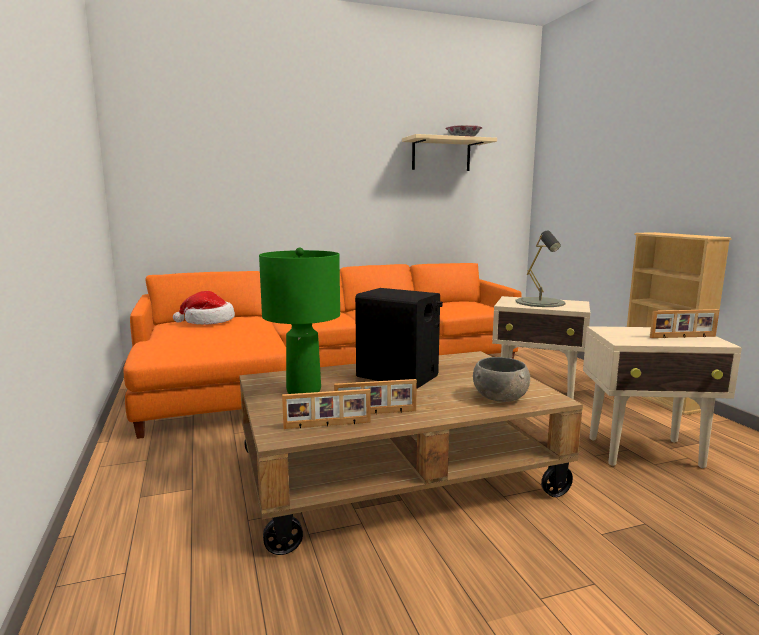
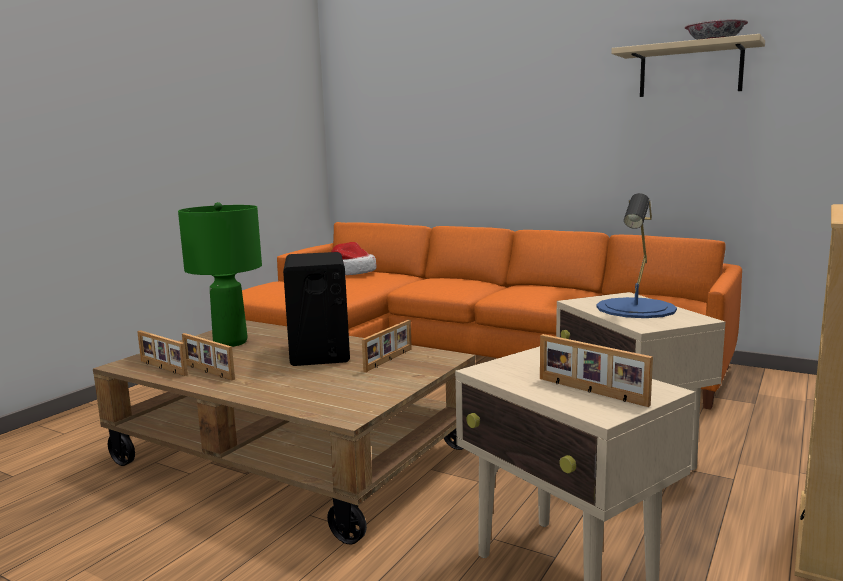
camera: 50 degrees right, 0 degrees up
(454, 367) = (389, 360): none -> picture frame
(500, 397) = (318, 396): grey bowl -> none
(540, 302) = (636, 308): grey table lamp -> blue table lamp

